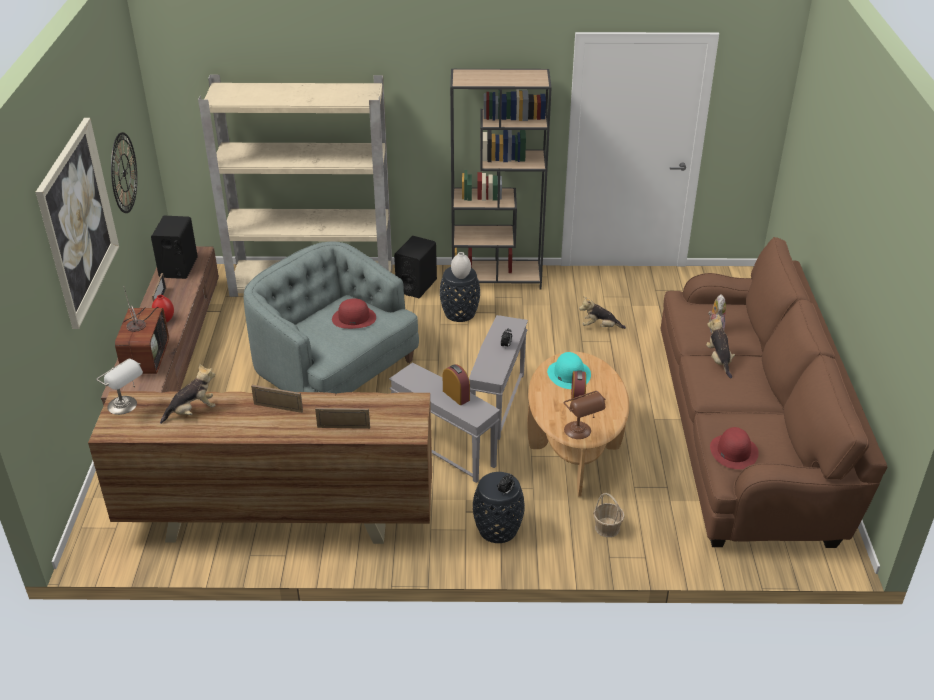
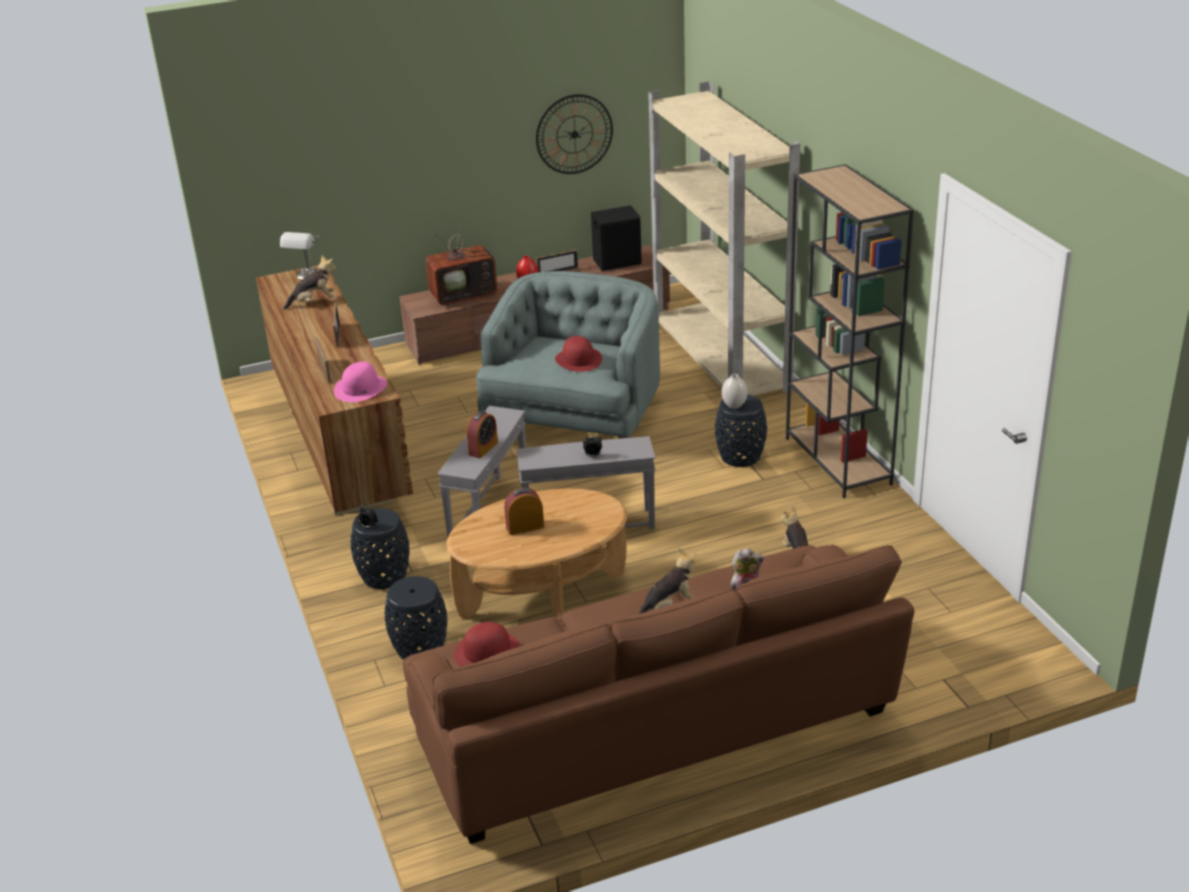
camera: 70 degrees right, 5 degrees down
(77, 221) = (433, 132): picture -> none
(193, 411) = (314, 302): plush toy -> plush toy turned 60 degrees counterclockwise
(395, 411) = (360, 388): none -> pink hat
(416, 286) = (770, 415): black speaker -> none
(568, 374) = (573, 510): turquoise hat -> none
(581, 433) = (469, 541): brown table lamp -> none
(607, 528) = (420, 648): basket -> black stool

